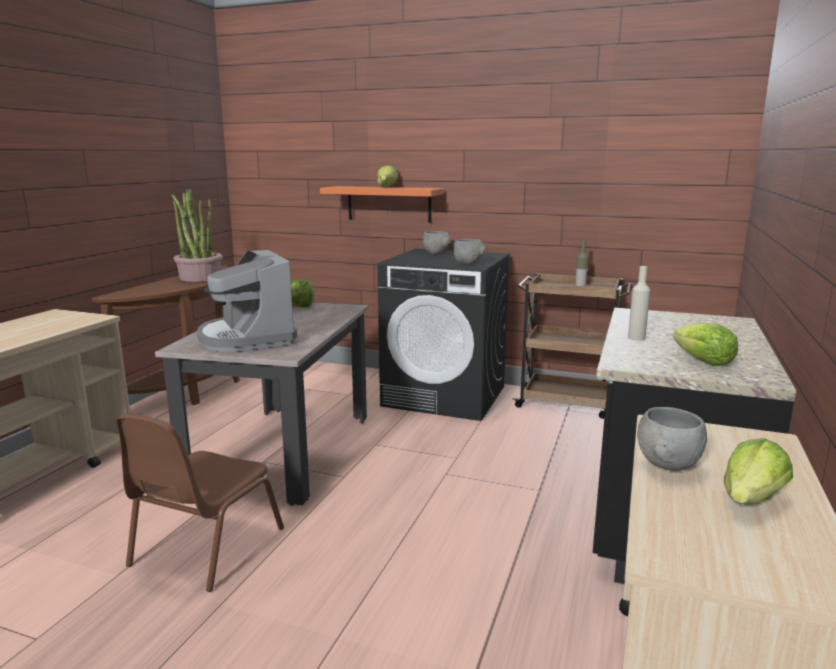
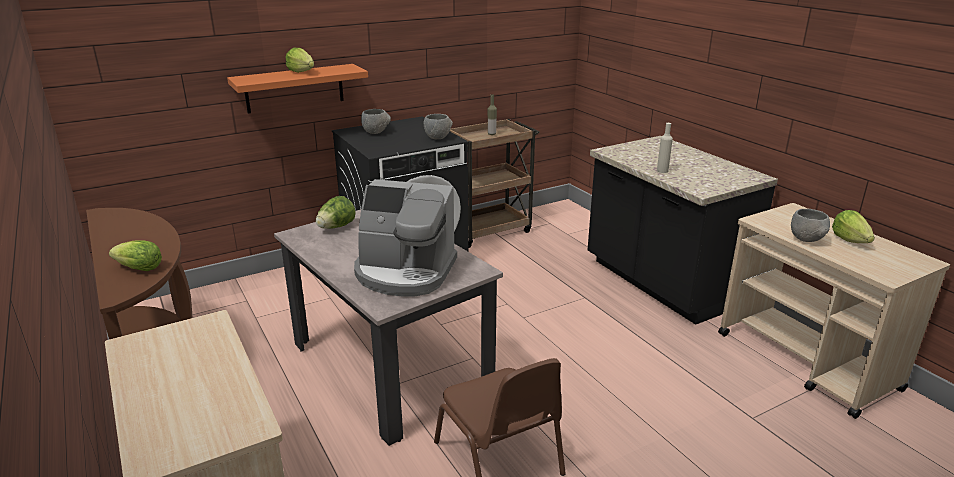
camera: 50 degrees left, 10 degrees up
(199, 277) = (134, 233): potted plant -> none
(703, 362) = (721, 176): lettuce -> lettuce (140, 269)

